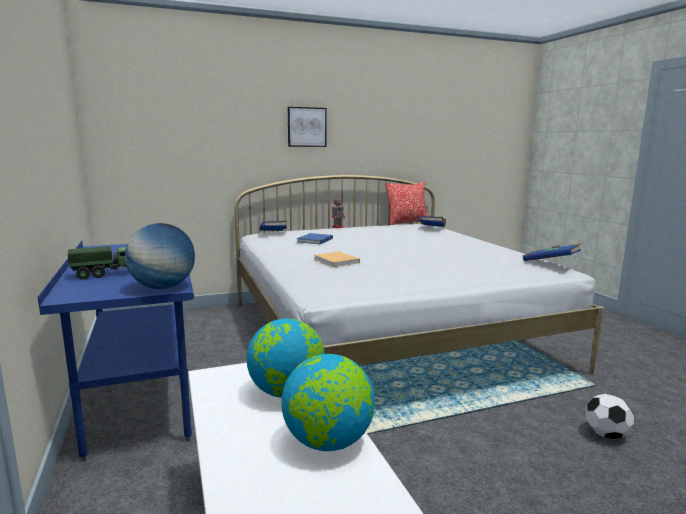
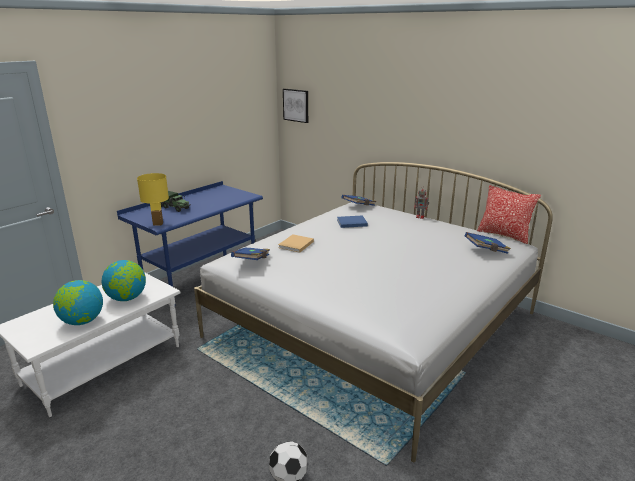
camera: 60 degrees right, 10 degrees up
(163, 287) = (158, 224): globe -> yellow table lamp
(306, 127) = (417, 115): picture -> picture (296, 105)
(550, 262) = (408, 327): blue book -> blue book (252, 261)

